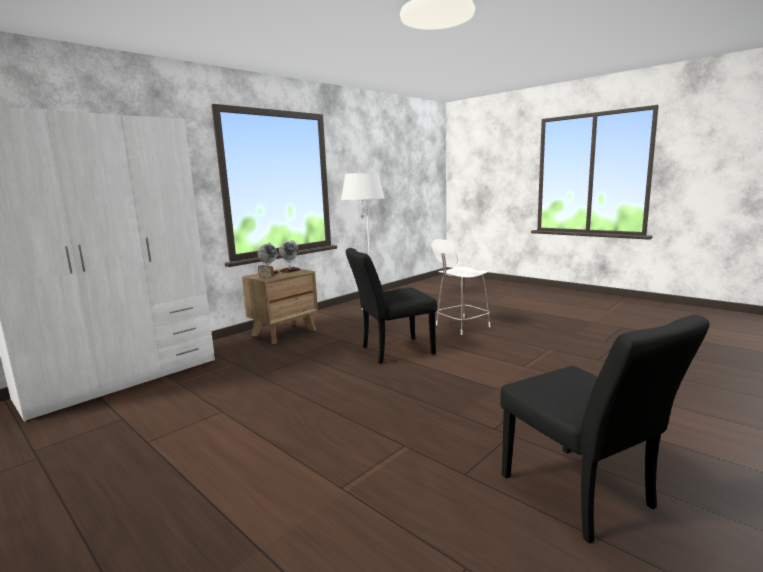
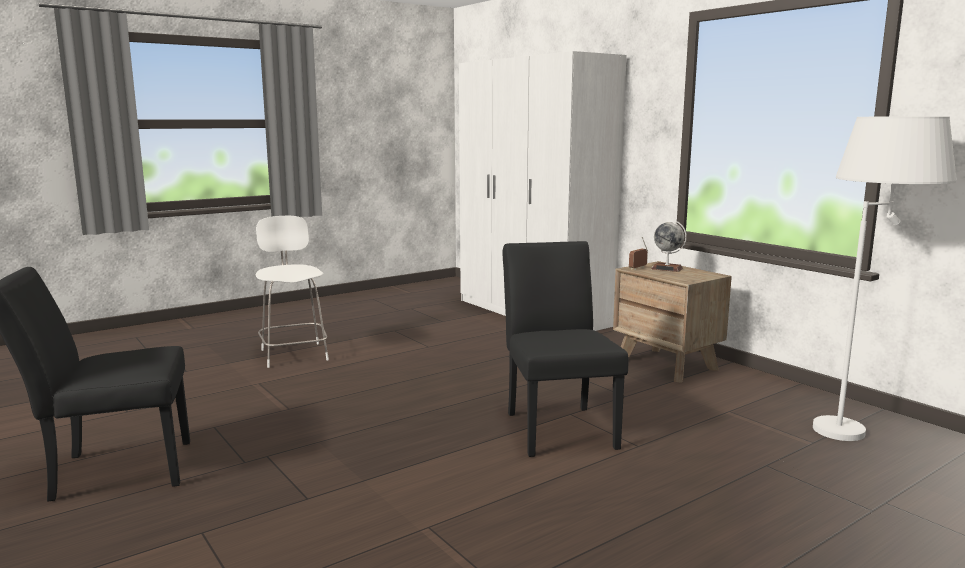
camera: 100 degrees right, 0 degrees up
(290, 271) = (693, 275): globe -> none
(461, 326) = (695, 510): white chair -> white chair (294, 354)

